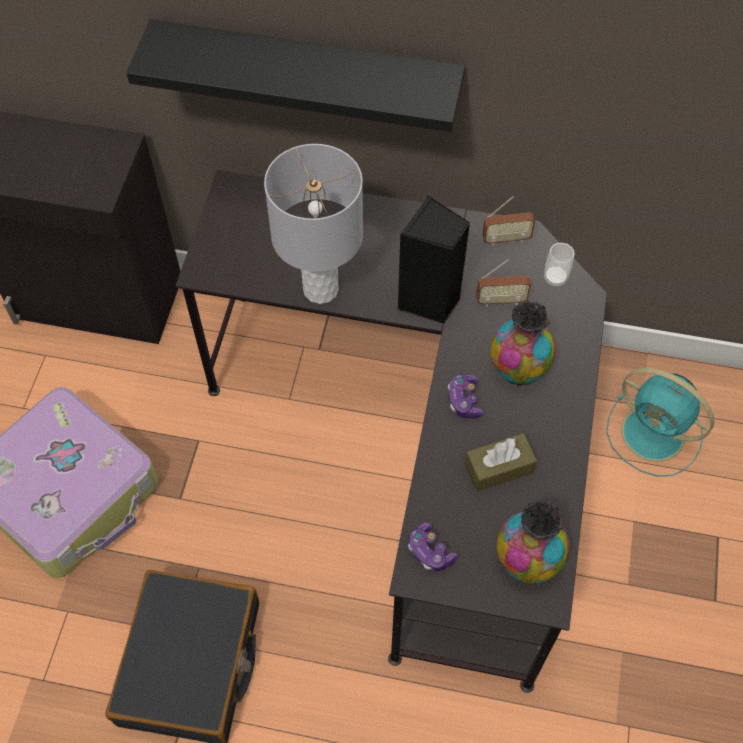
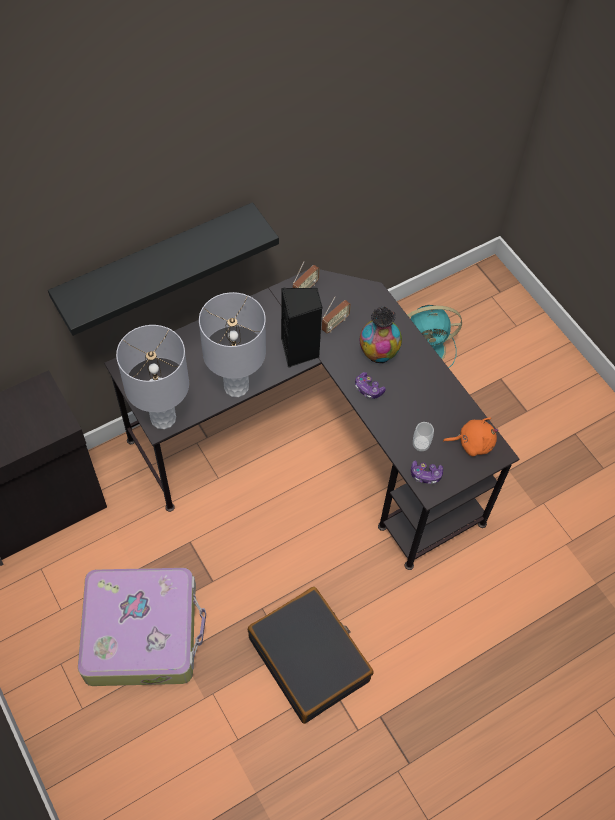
camera: 45 degrees left, 0 degrees up
(214, 266) = (163, 418): none -> grey table lamp
(499, 468) = (417, 409): brown tissue box -> none
(527, 561) = (472, 443): vase -> orange plush toy
(555, 278) = (350, 292): cup -> cup (421, 444)

